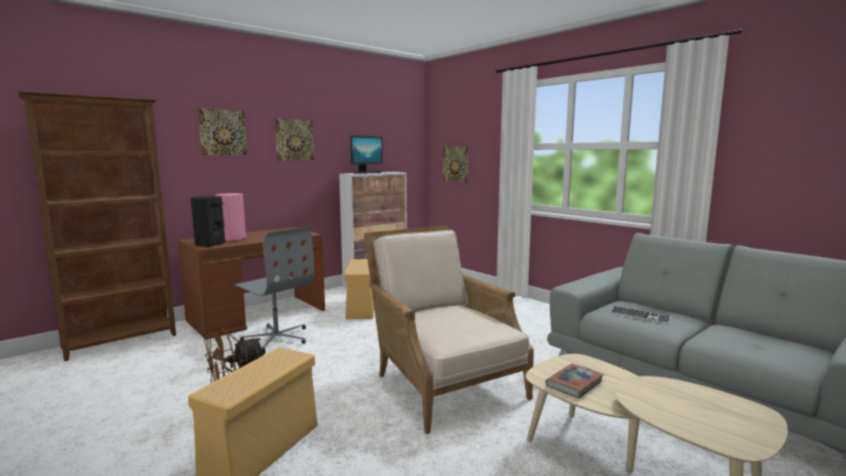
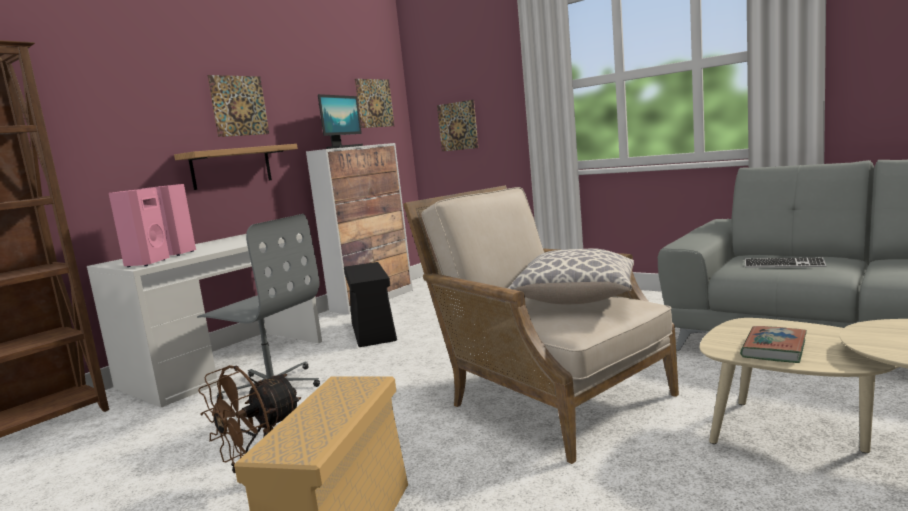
camera: 10 degrees left, 0 degrees up
(209, 245) = (145, 263): black speaker -> pink speaker
(223, 132) = (135, 97): picture -> picture (374, 103)
(257, 315) = (224, 363): brown desk -> white desk
(283, 181) = (231, 167): none -> shelf
(361, 308) = (373, 331): beige storage box -> black storage box
(464, 319) = (574, 300): none -> pillow

